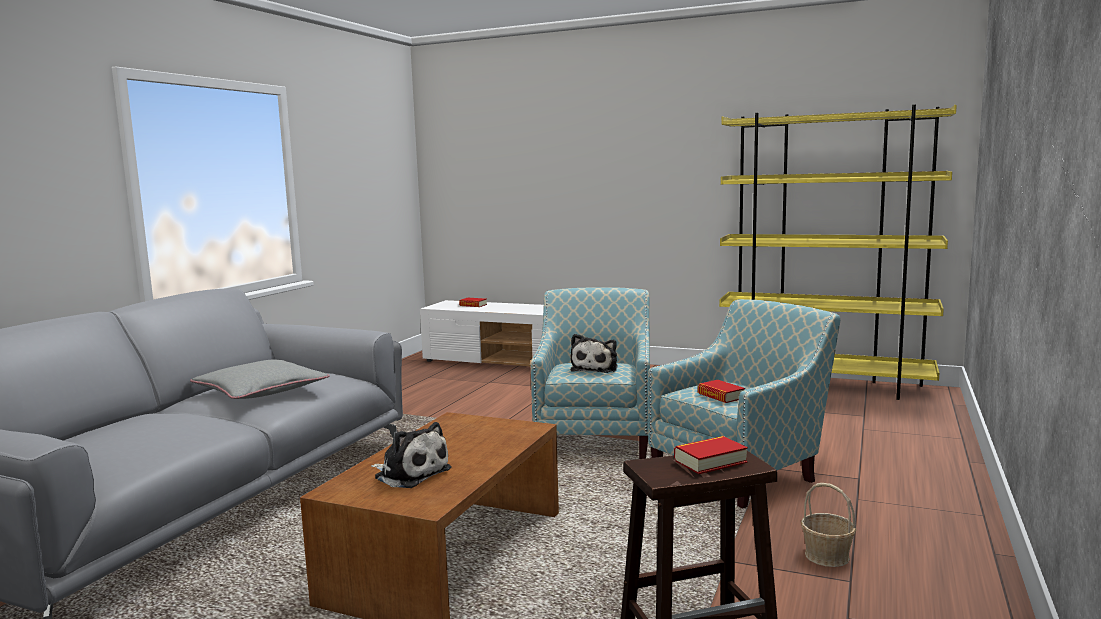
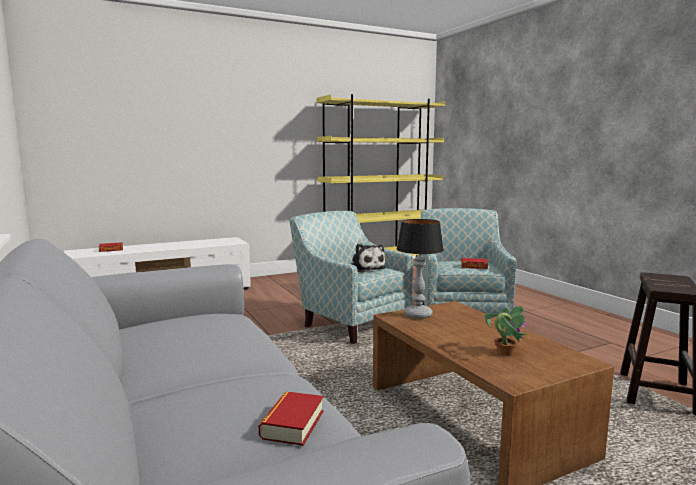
camera: 50 degrees left, 0 degrees up
(261, 390) = (206, 342): grey pillow -> none
(410, 473) = (504, 352): plush toy -> potted plant
(472, 423) = (417, 315): none -> table lamp
(710, 461) = (666, 280): book -> book (292, 424)
(827, 556) = (581, 337): basket -> none

